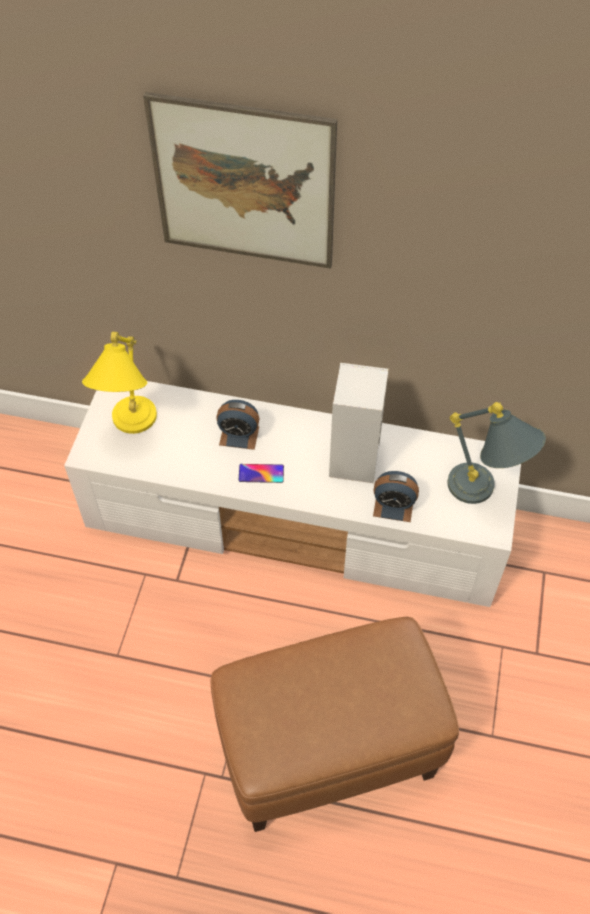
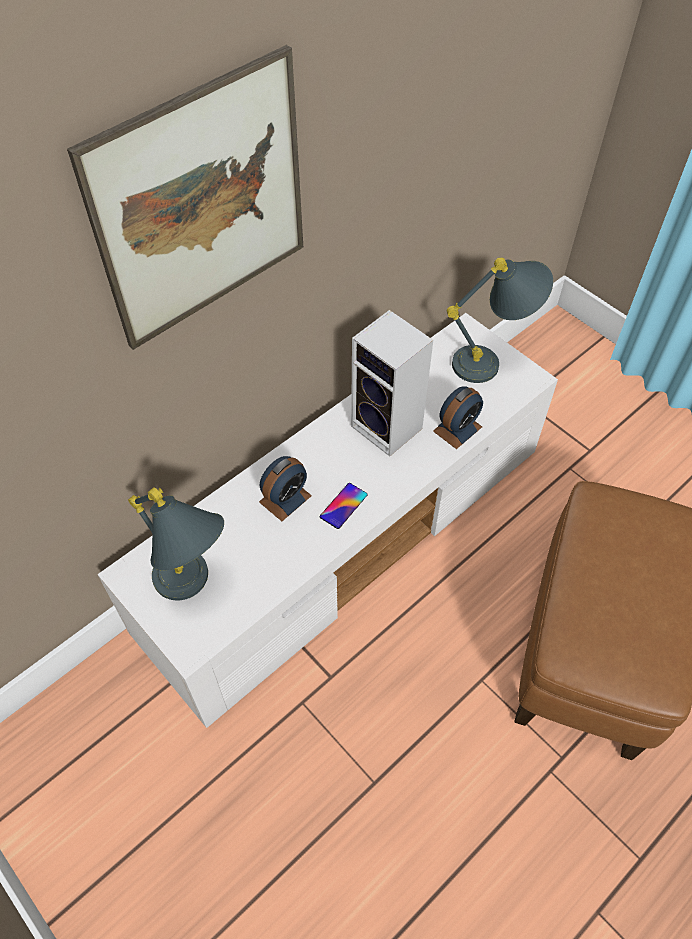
camera: 55 degrees left, 0 degrees up
(130, 429) = (194, 588): yellow table lamp -> grey table lamp

